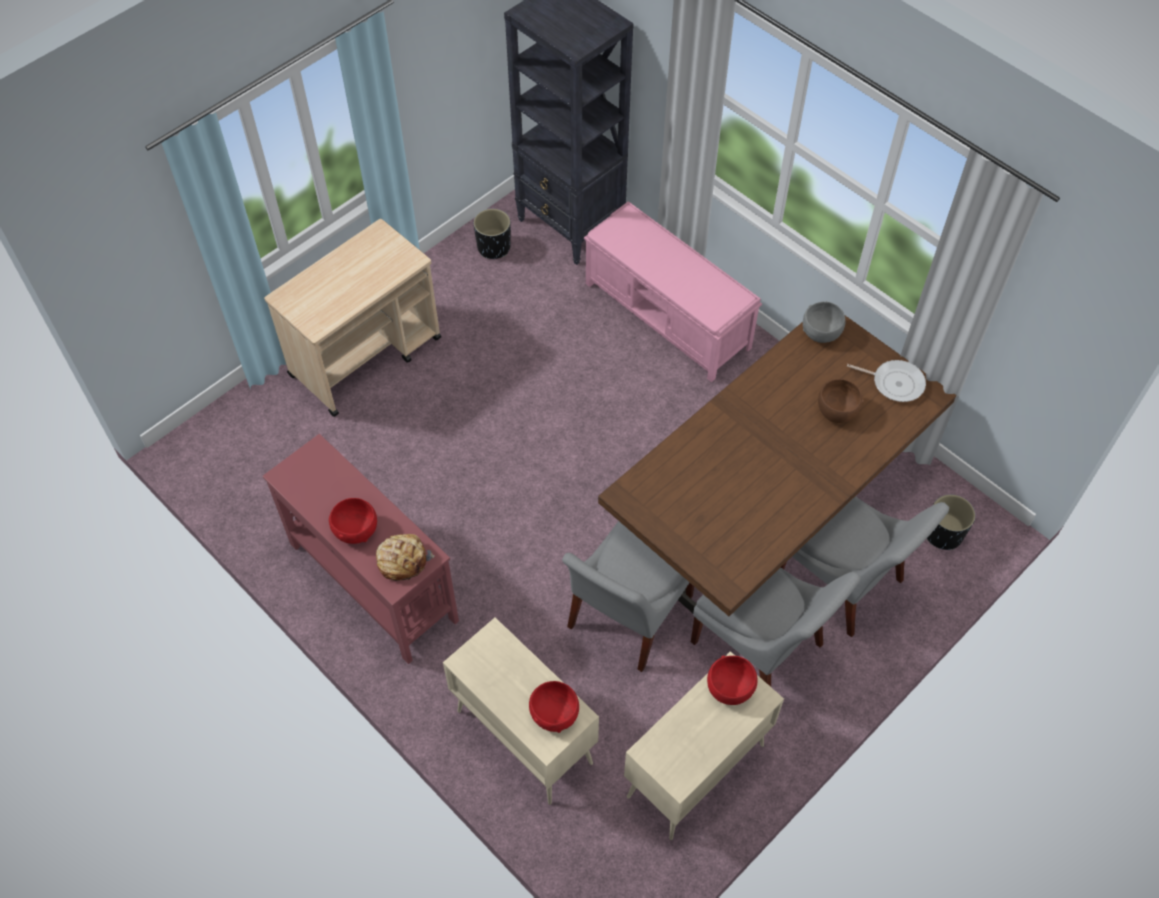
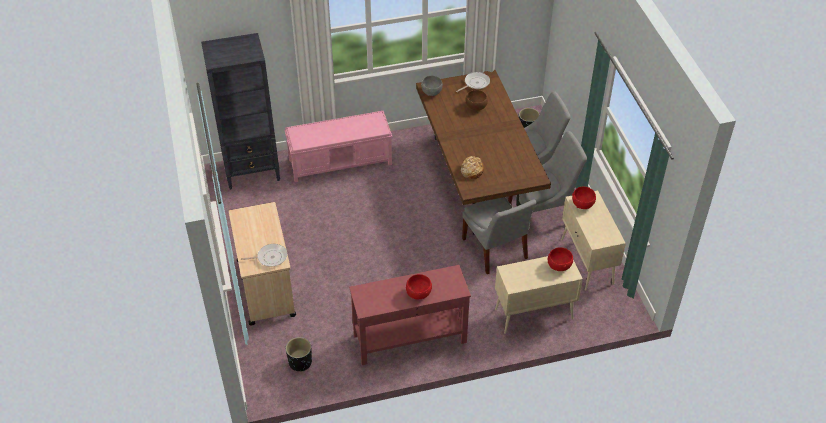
camera: 60 degrees left, 10 degrees down
(318, 311) = (270, 257): none -> frying pan
(402, 560) = (448, 282): bread -> bread (471, 170)
(493, 247) = (239, 207): black planter -> black planter (300, 362)

